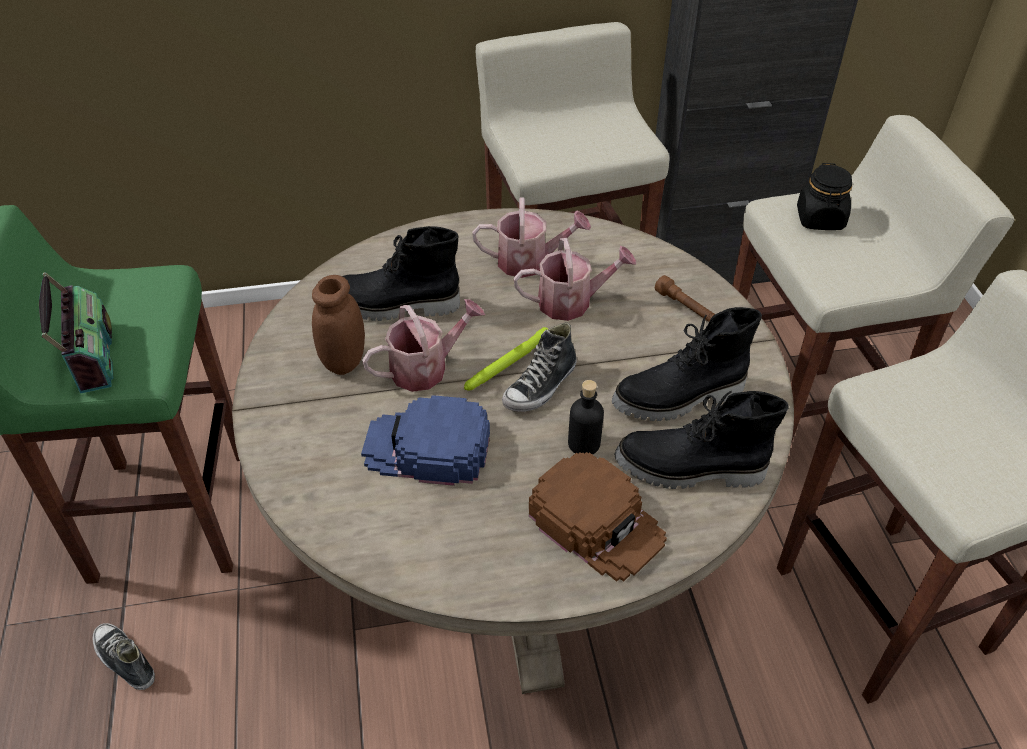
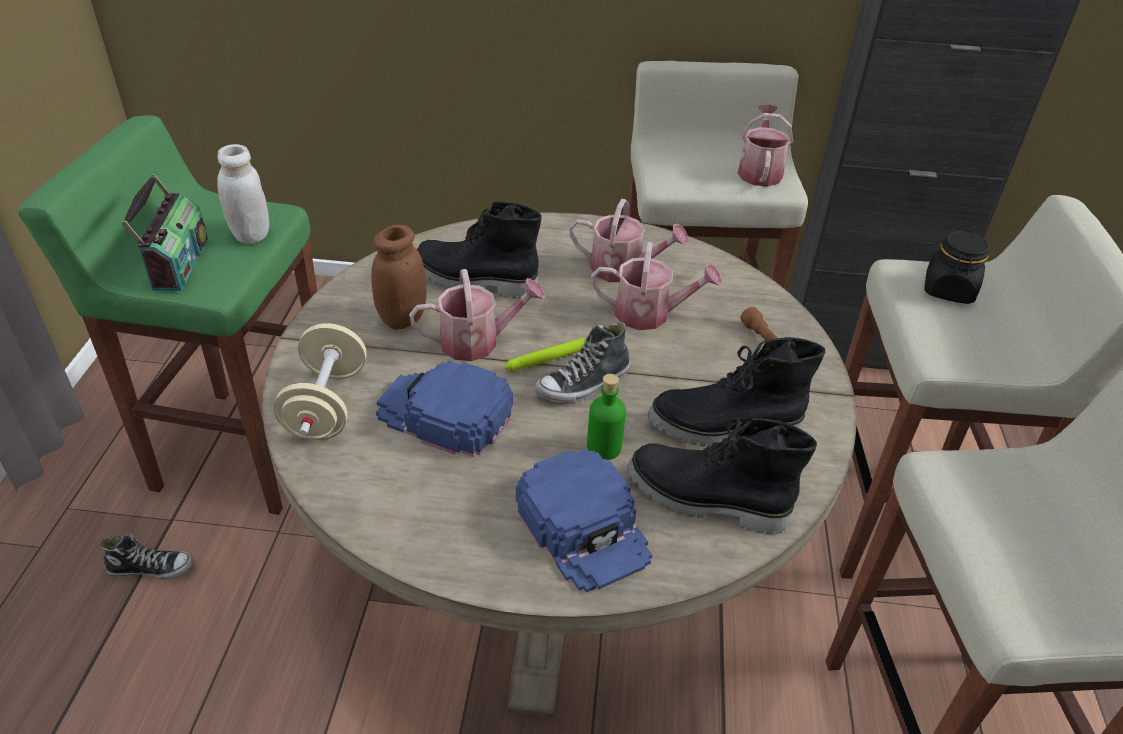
camera: 15 degrees right, 5 degrees down
(125, 660) = (152, 568): shoe -> shoe turned 120 degrees clockwise
(152, 308) = (251, 235): none -> white jar
(312, 469) = (326, 406): none -> beige dumbbell
(584, 443) = (604, 447): black bottle -> green bottle
(597, 522) = (584, 527): brown cap -> blue cap
(616, 132) = (759, 171): none -> watering can

